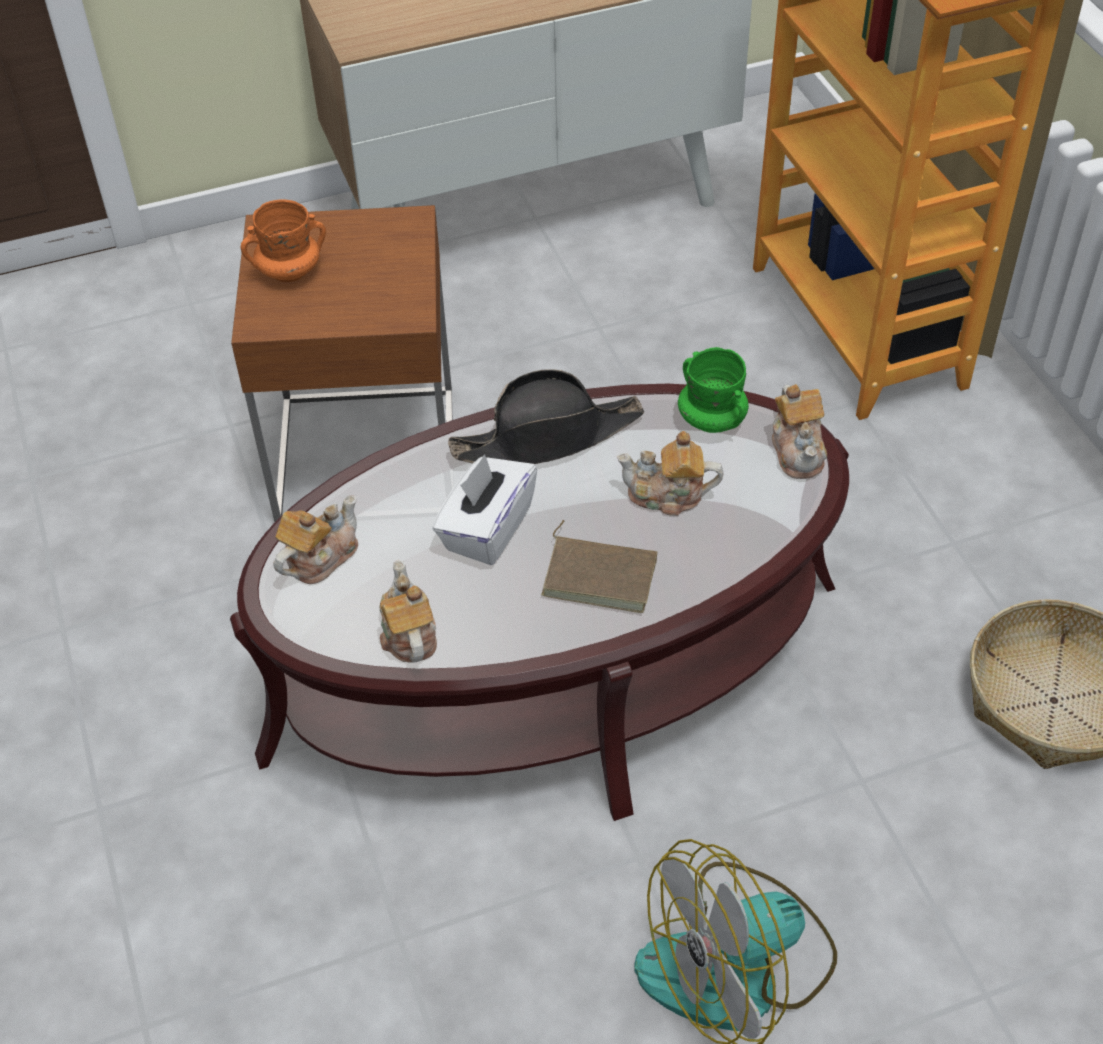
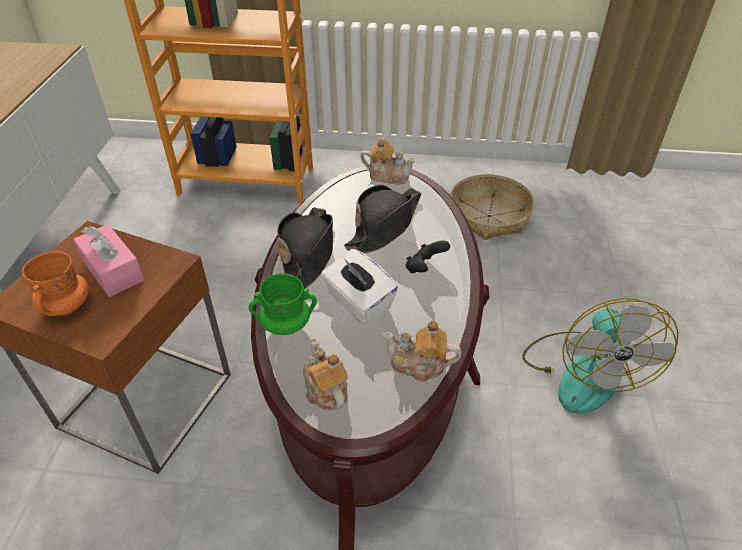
camera: 65 degrees left, 5 degrees down
(364, 274) = (113, 270): none -> pink tissue box
(601, 575) = (424, 268): brown book -> black game controller
(667, 495) = (384, 226): teapot -> black hat
(711, 420) = (345, 194): green mug -> green mug (285, 325)

